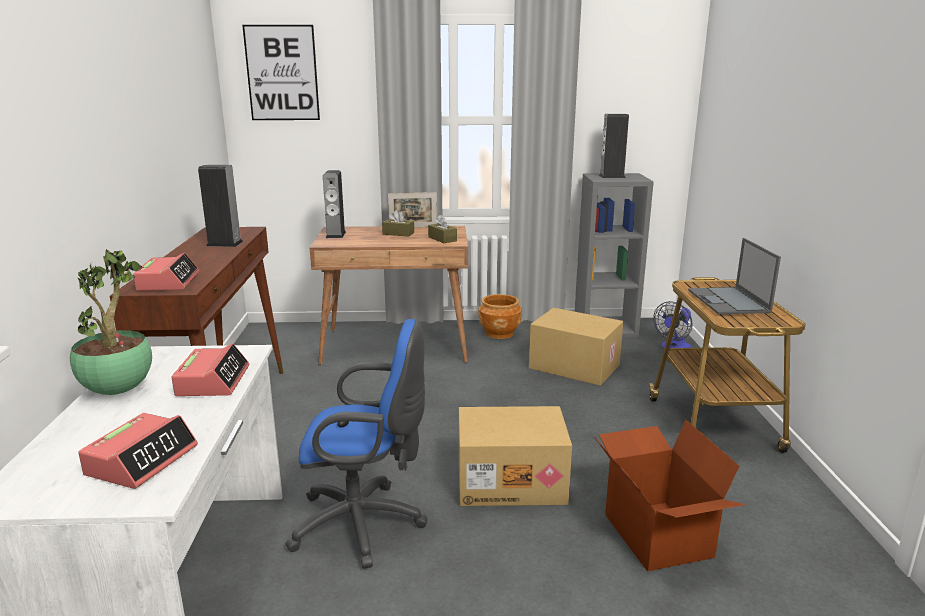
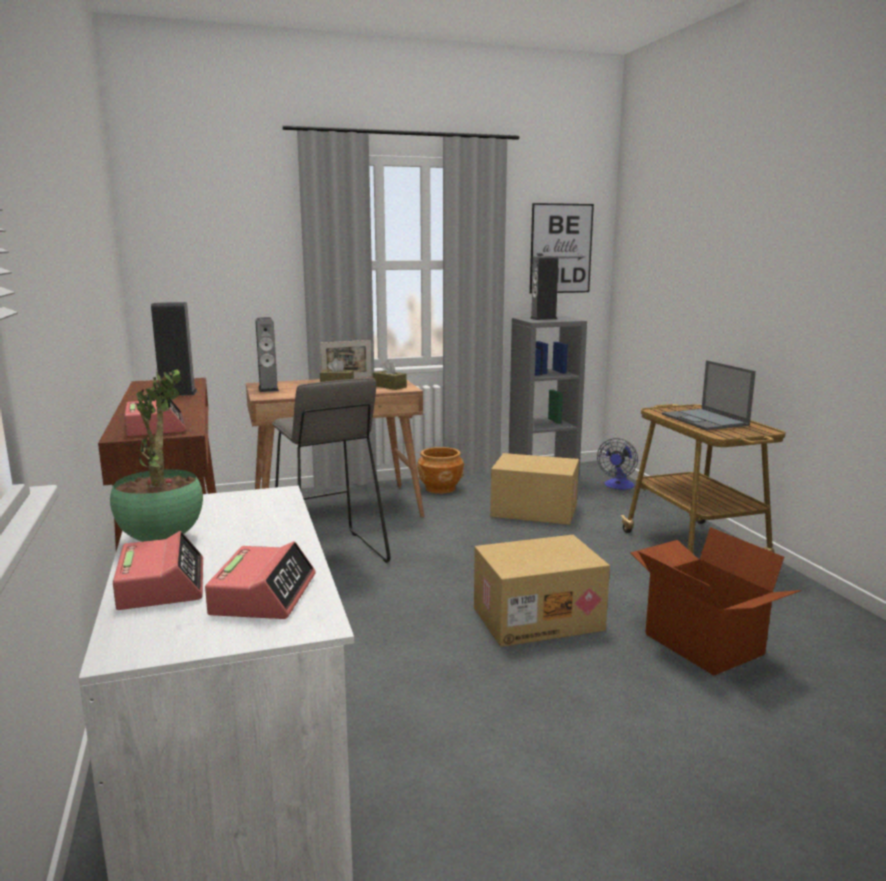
camera: 15 degrees left, 5 degrees down
(213, 381) = (267, 521): alarm clock -> alarm clock (162, 585)
(282, 73) = (191, 214): picture -> picture (561, 248)
(362, 392) = (328, 556): none -> grey stool
(365, 524) = (411, 678): blue office chair -> none

